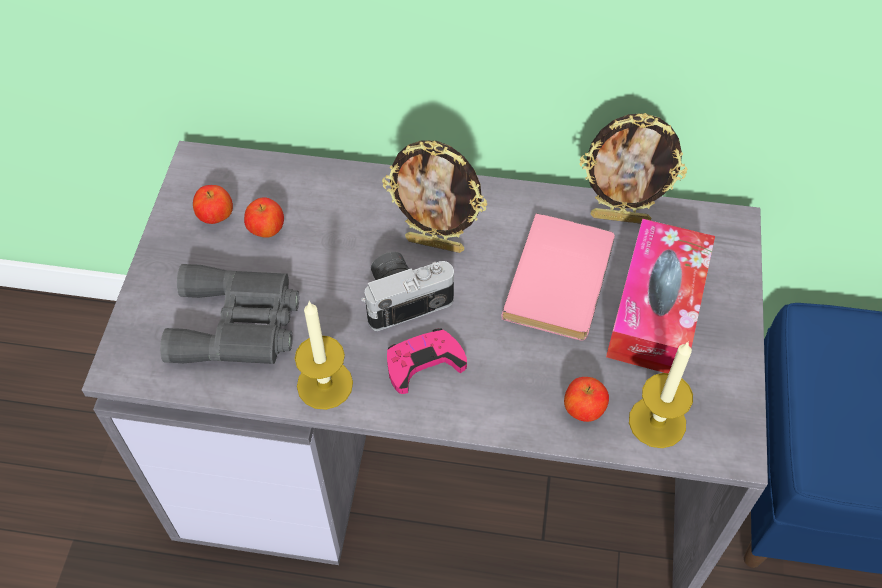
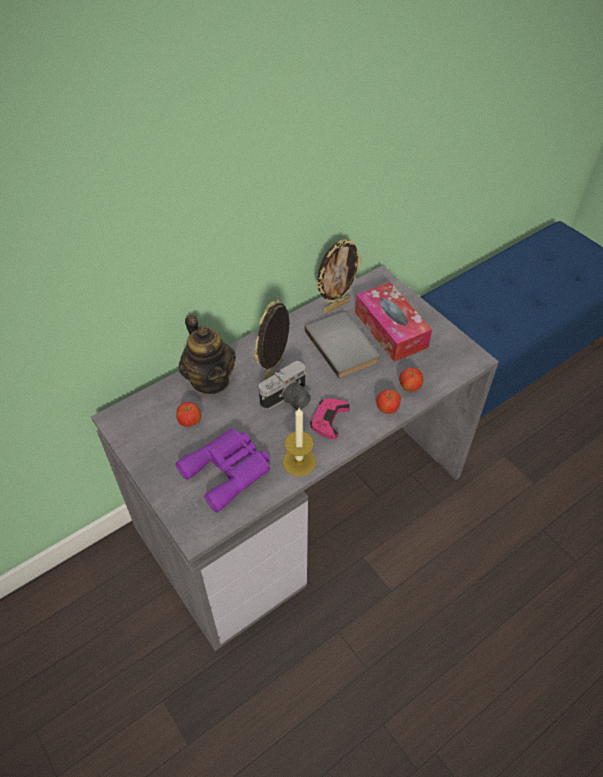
camera: 45 degrees left, 5 degrees down
(216, 217) = (157, 434): apple -> apple (387, 409)
(238, 325) = (229, 470): grey binoculars -> purple binoculars
(348, 197) = (210, 380): none -> teapot
(405, 296) = (288, 400): camera -> camera turned 150 degrees counterclockwise
(435, 244) = (274, 370): picture frame -> picture frame turned 150 degrees clockwise
(563, 280) = (344, 345): pink book -> grey book
(657, 422) = (439, 370): candle -> none

